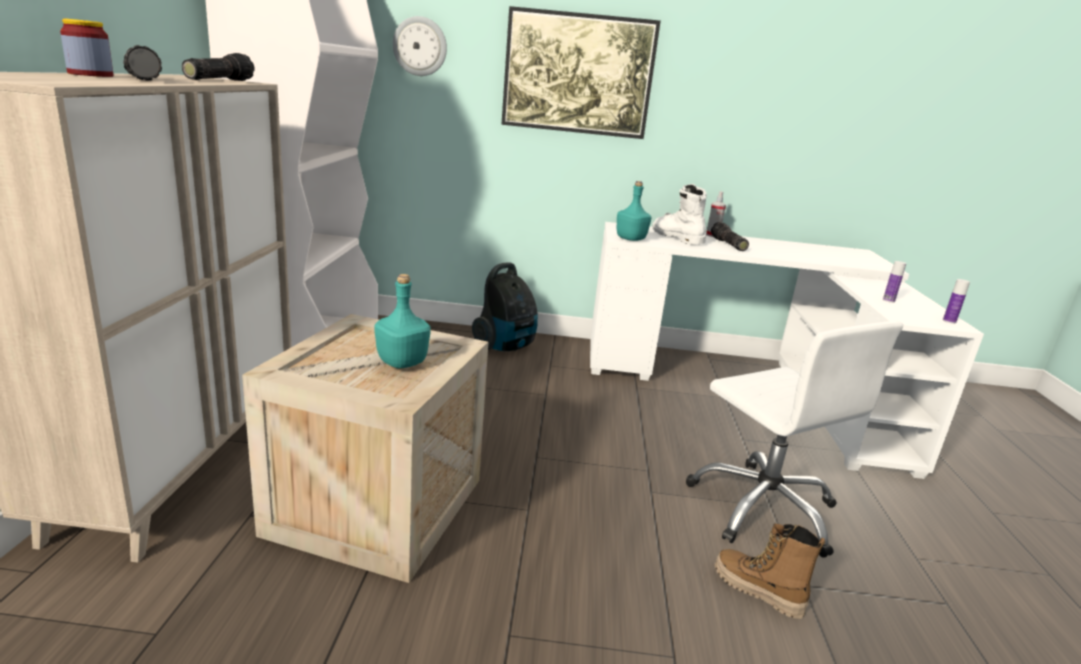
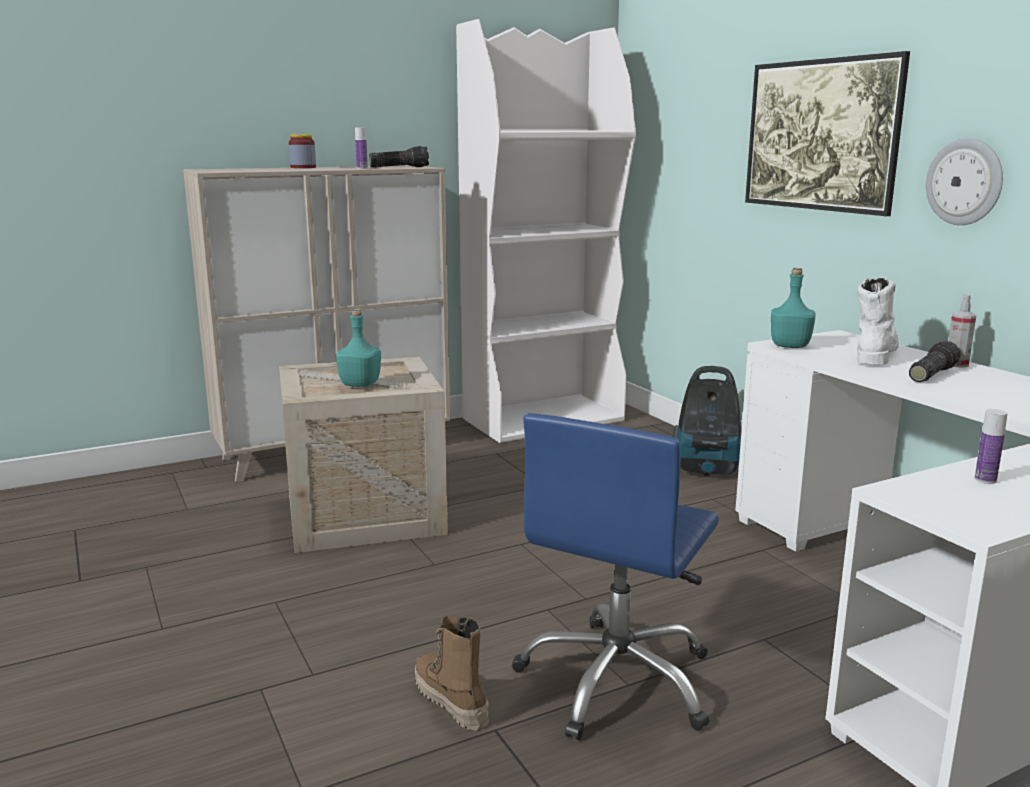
camera: 60 degrees right, 5 degrees down
(143, 78) = (325, 168): flashlight -> none
(420, 46) = (688, 122): wall clock -> wall clock (965, 182)
(757, 591) = (450, 701): boot -> boot turned 45 degrees counterclockwise
(764, 508) = (617, 680): white office chair -> blue office chair
(949, 321) = (986, 521): bottle -> bottle (362, 168)

